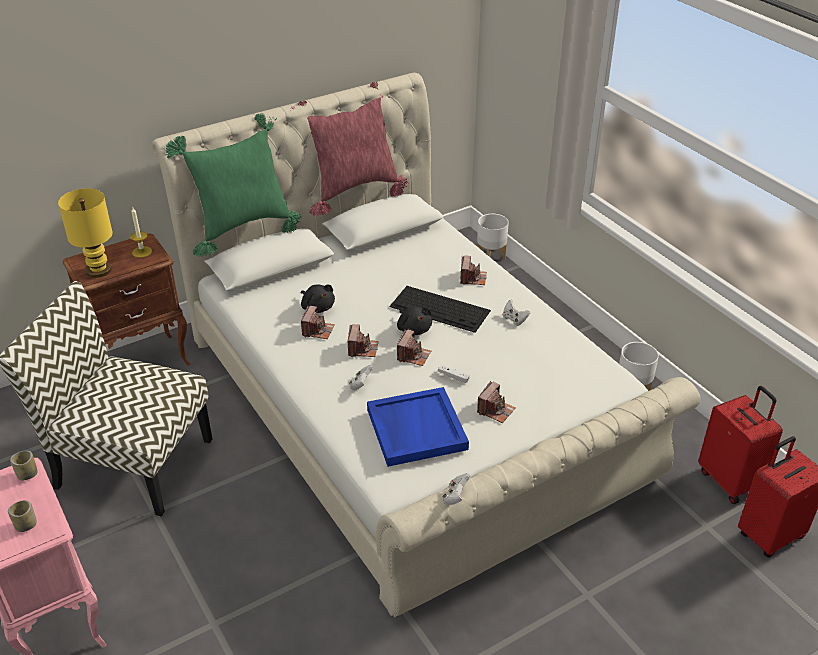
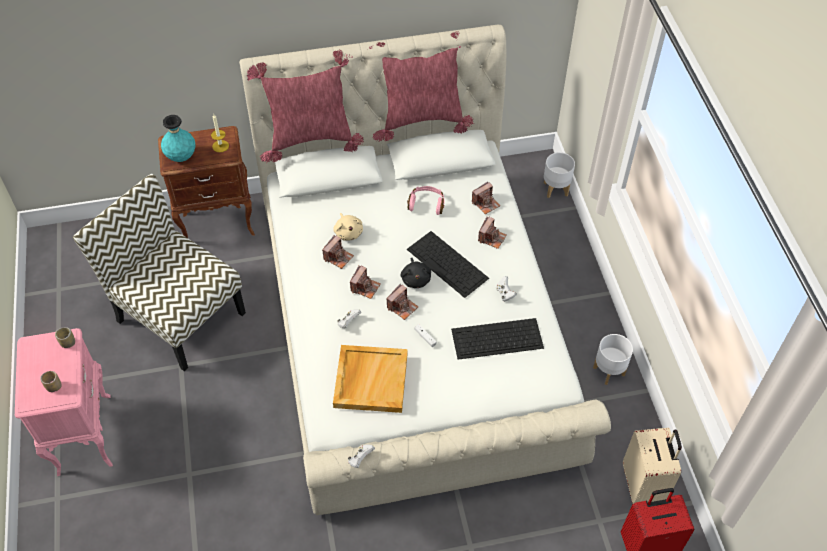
camera: 20 degrees right, 15 degrees up
(99, 270) = (181, 157): yellow table lamp -> turquoise vase
(242, 235) = (310, 144): green pillow -> red pillow
(317, 307) = (348, 232): black plush toy -> beige plush toy
(388, 266) = (426, 204): none -> pink headphones
(415, 429) = (370, 380): blue tray -> beige tray
(495, 410) = (443, 381): camera -> camera (485, 203)
(529, 359) = (496, 339): none -> keyboard
(730, 481) = (644, 486): red suitcase -> beige suitcase

